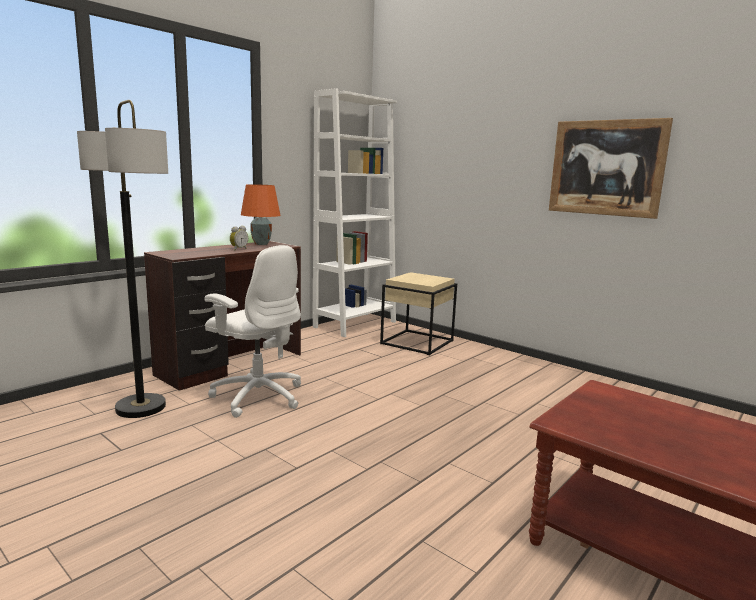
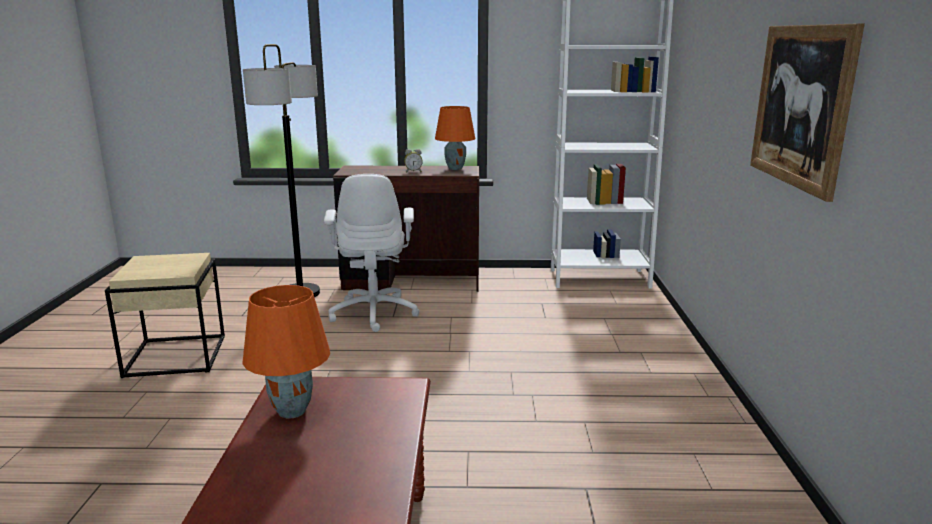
camera: 50 degrees right, 5 degrees up
(417, 342) = (619, 316): beige side table -> beige side table (177, 356)
(615, 431) = (293, 411): none -> orange table lamp

